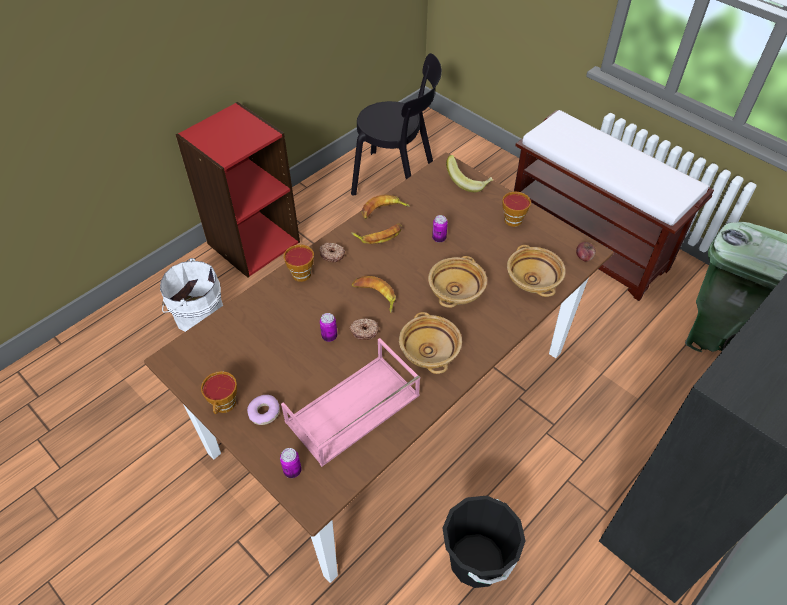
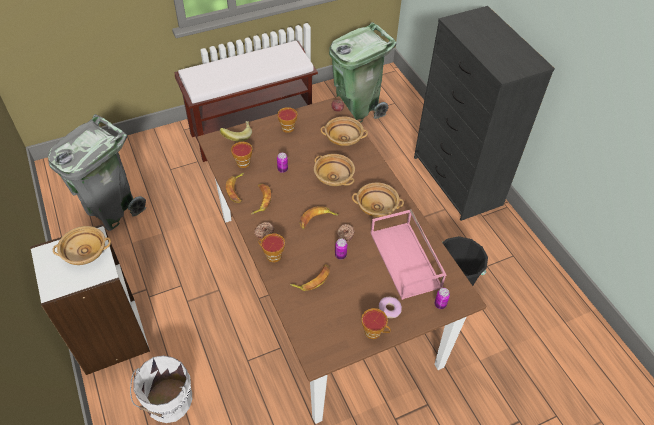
camera: 70 degrees left, 0 degrees up
(243, 135) = (85, 253): none -> beige bowl
(253, 242) = (110, 336): red bookcase -> white bookcase
(281, 320) = (312, 280): none -> banana
(397, 180) = (111, 210): black chair -> grey trash can
(430, 201) = (243, 161): none -> cup

